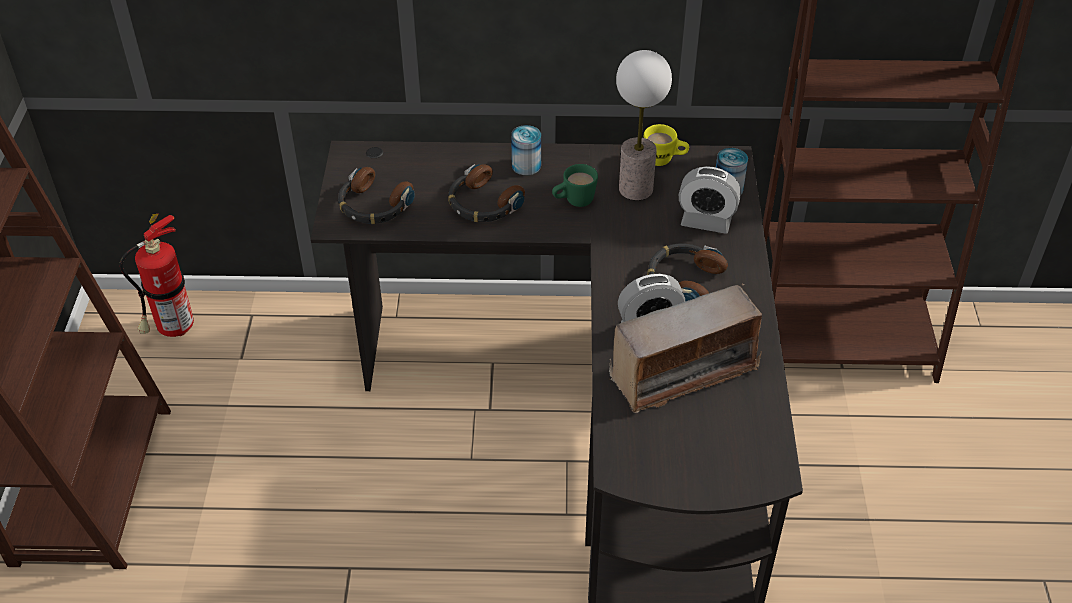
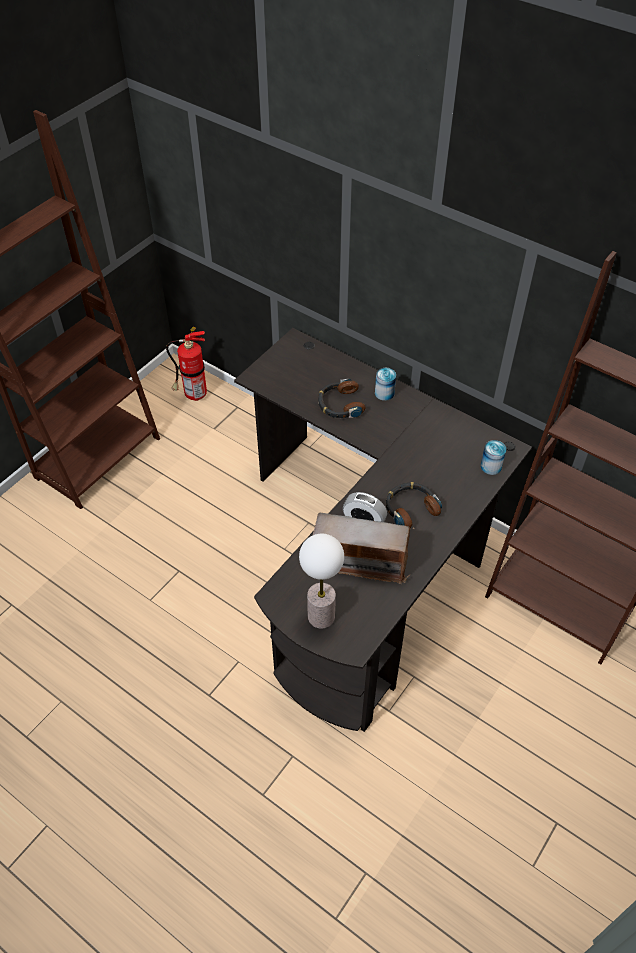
camera: 35 degrees right, 5 degrees up
(373, 206) = (281, 376): headphones -> none
(574, 201) = (391, 428): green mug -> none
(636, 189) = (434, 439): table lamp -> table lamp (321, 617)
(664, 160) = (468, 429): yellow mug -> none
(706, 221) = (457, 480): alarm clock -> none

